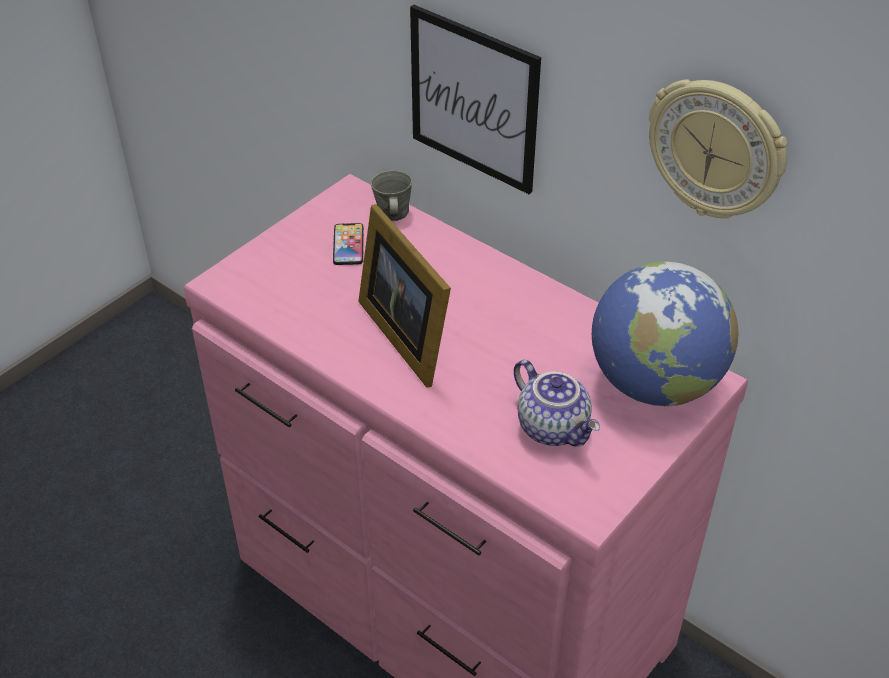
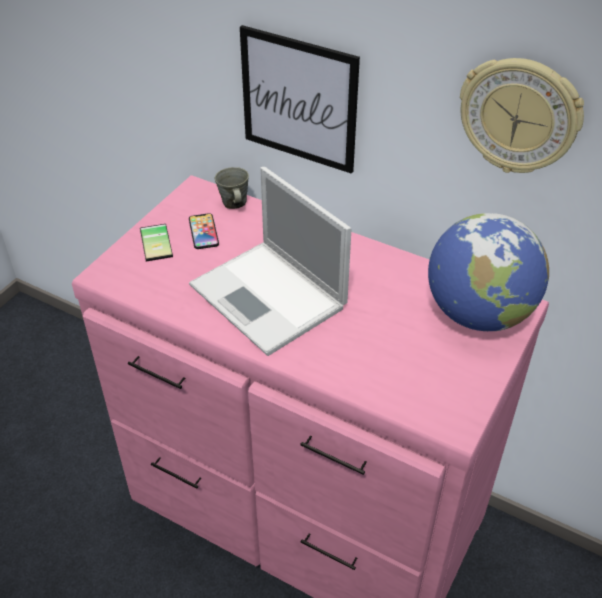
camera: 10 degrees left, 0 degrees up
(293, 251) = (159, 242): none -> phone
(408, 333) = (270, 297): picture frame -> laptop
(554, 427) = (409, 360): teapot -> none

